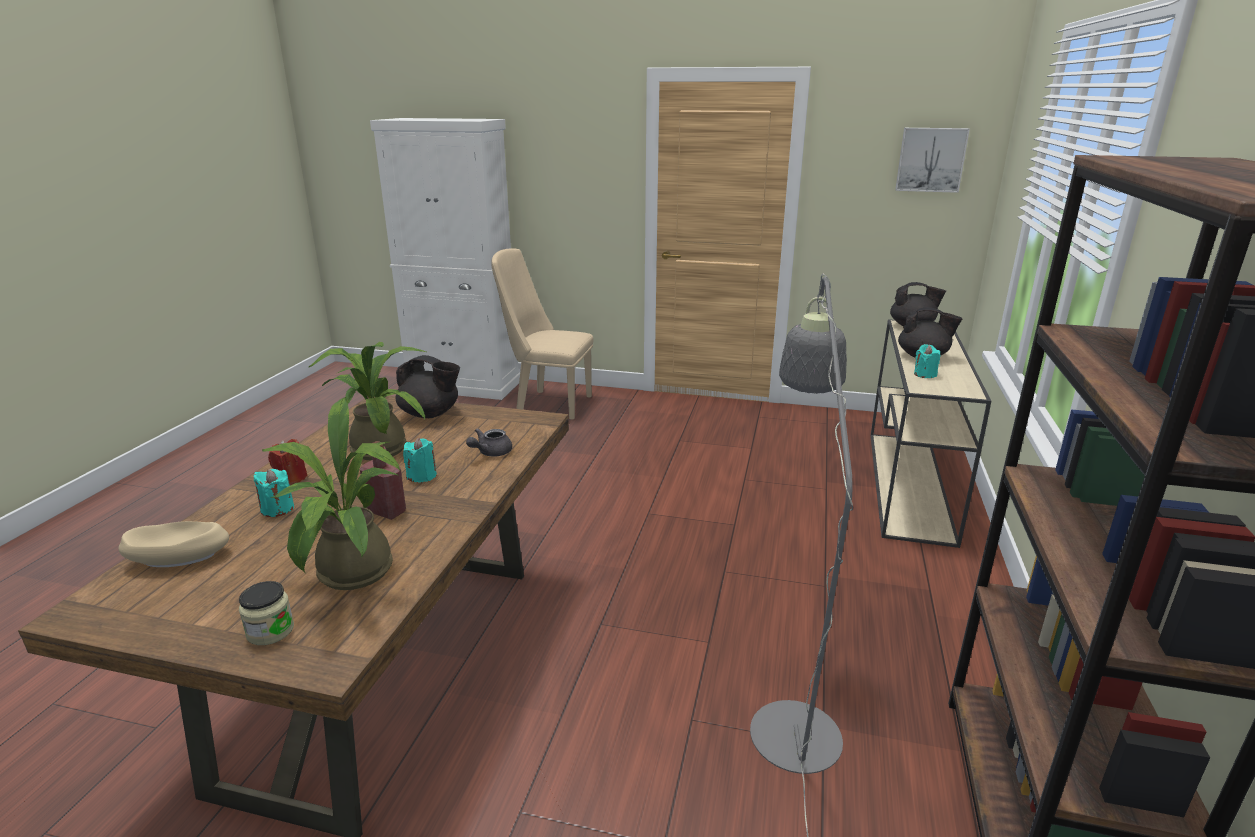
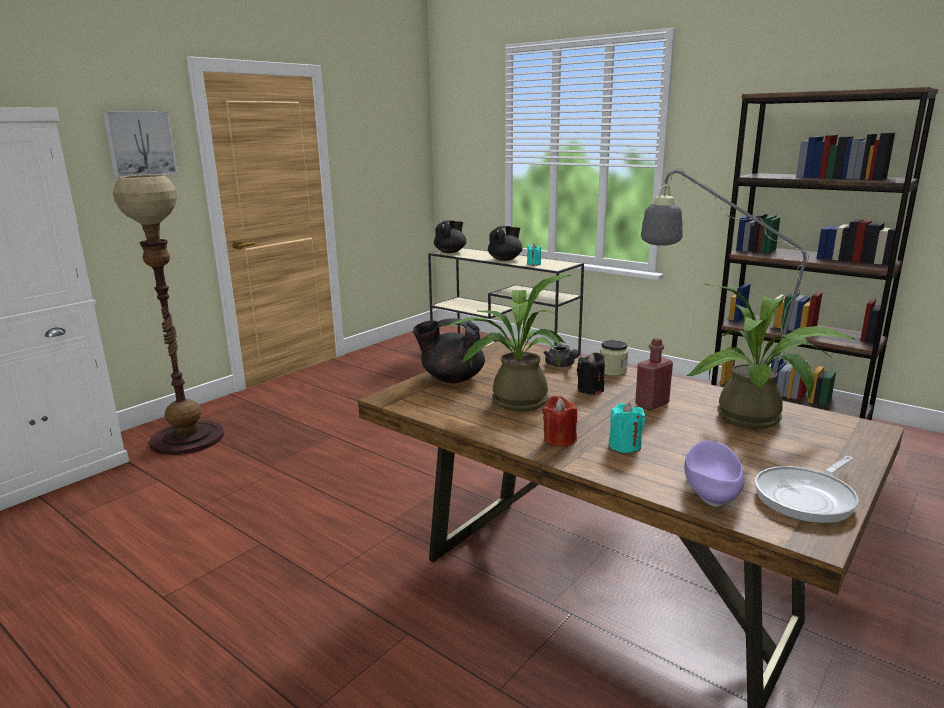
camera: 65 degrees left, 5 degrees down
(149, 611) = (807, 498): none -> frying pan
(178, 558) = (712, 489): beige bowl -> purple bowl
(270, 631) = (833, 448): jar -> jar (612, 371)
(422, 476) = (590, 389): turquoise candle -> black candle
(430, 414) = (451, 379): black teapot -> black teapot turned 135 degrees counterclockwise
(547, 404) = (187, 439): beige chair -> floor lamp
(931, 159) = (399, 138): picture -> picture (140, 143)

